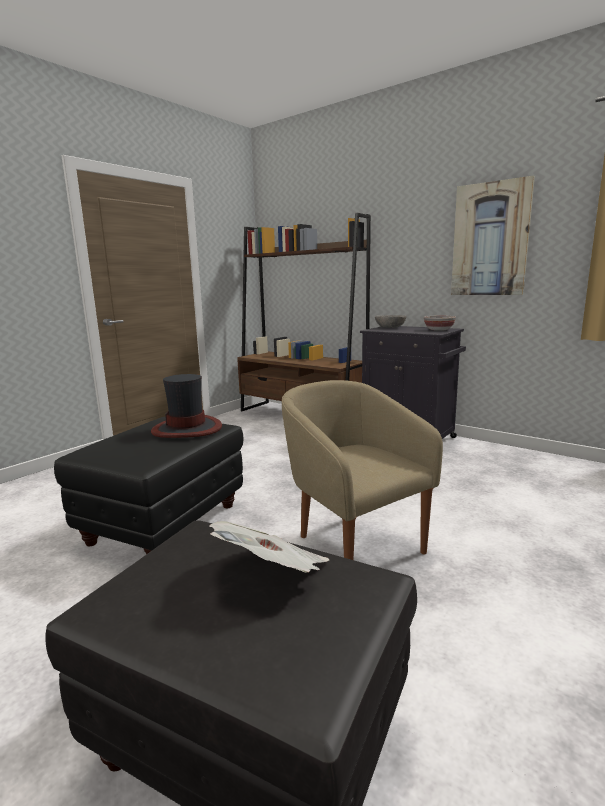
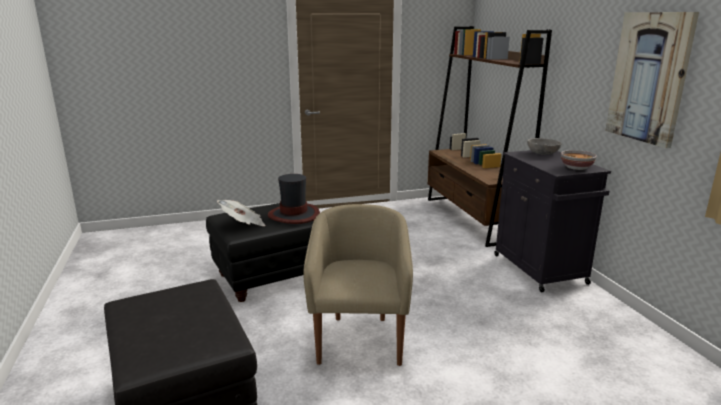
camera: 35 degrees right, 5 degrees up
(273, 573) = (196, 319): newspaper -> newspaper (243, 224)

